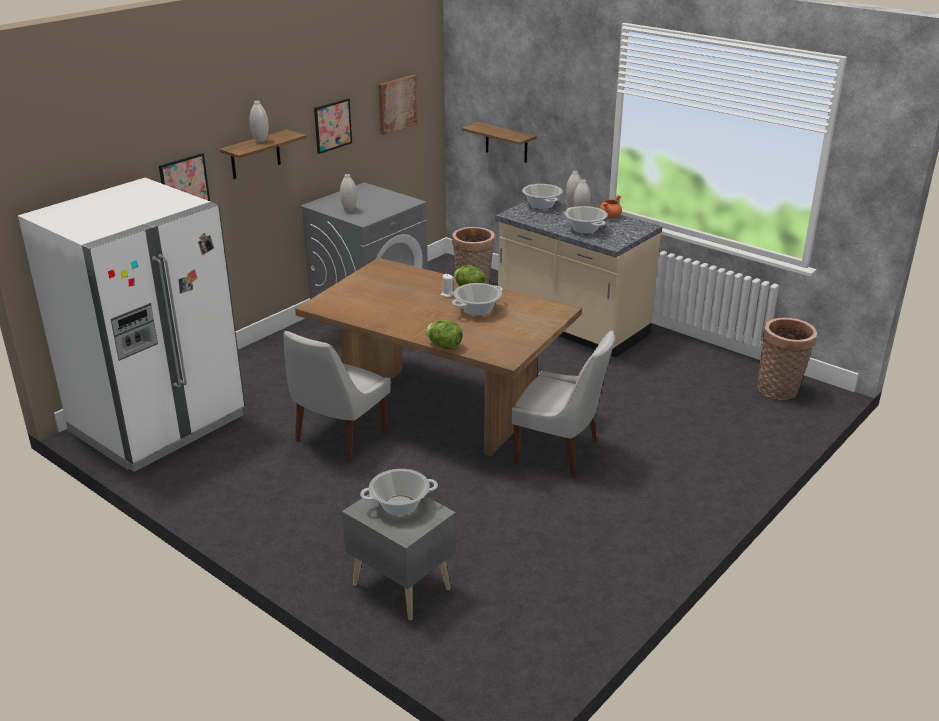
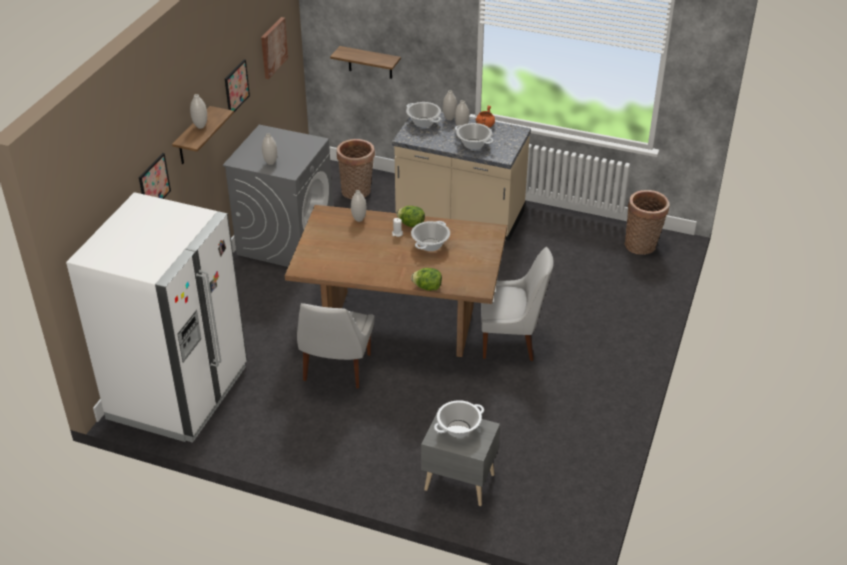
camera: 20 degrees left, 10 degrees up
(415, 276) = (359, 219): none -> white vase

